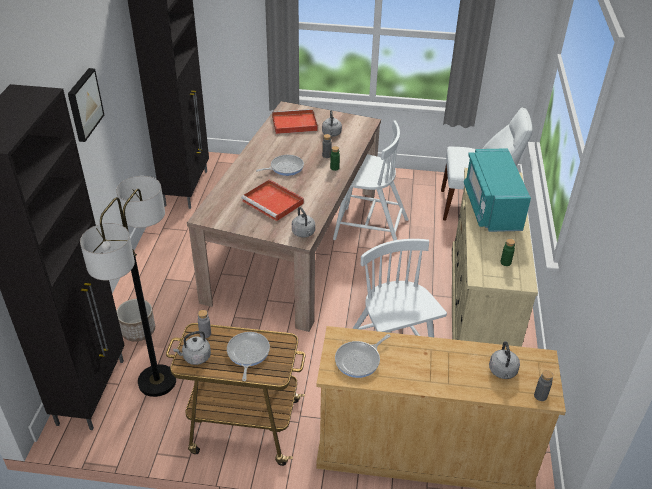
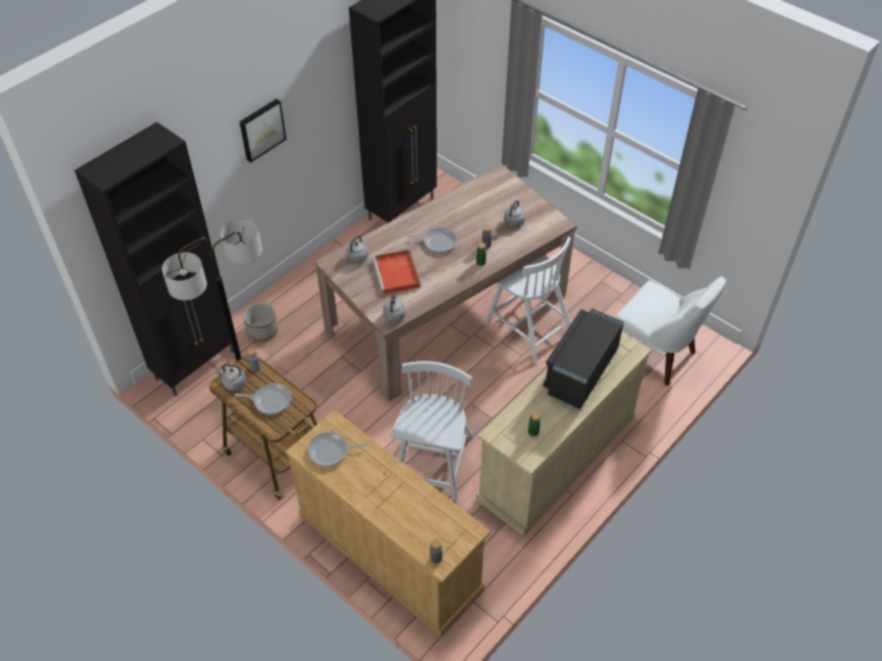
camera: 35 degrees right, 10 degrees up
(247, 354) = (270, 400): frying pan -> frying pan turned 60 degrees clockwise
(293, 123) = (489, 196): red tray -> none
(491, 207) = (580, 372): turquoise microwave -> black microwave
(503, 372) = (427, 522): grey kettle -> grey kettle (357, 258)

